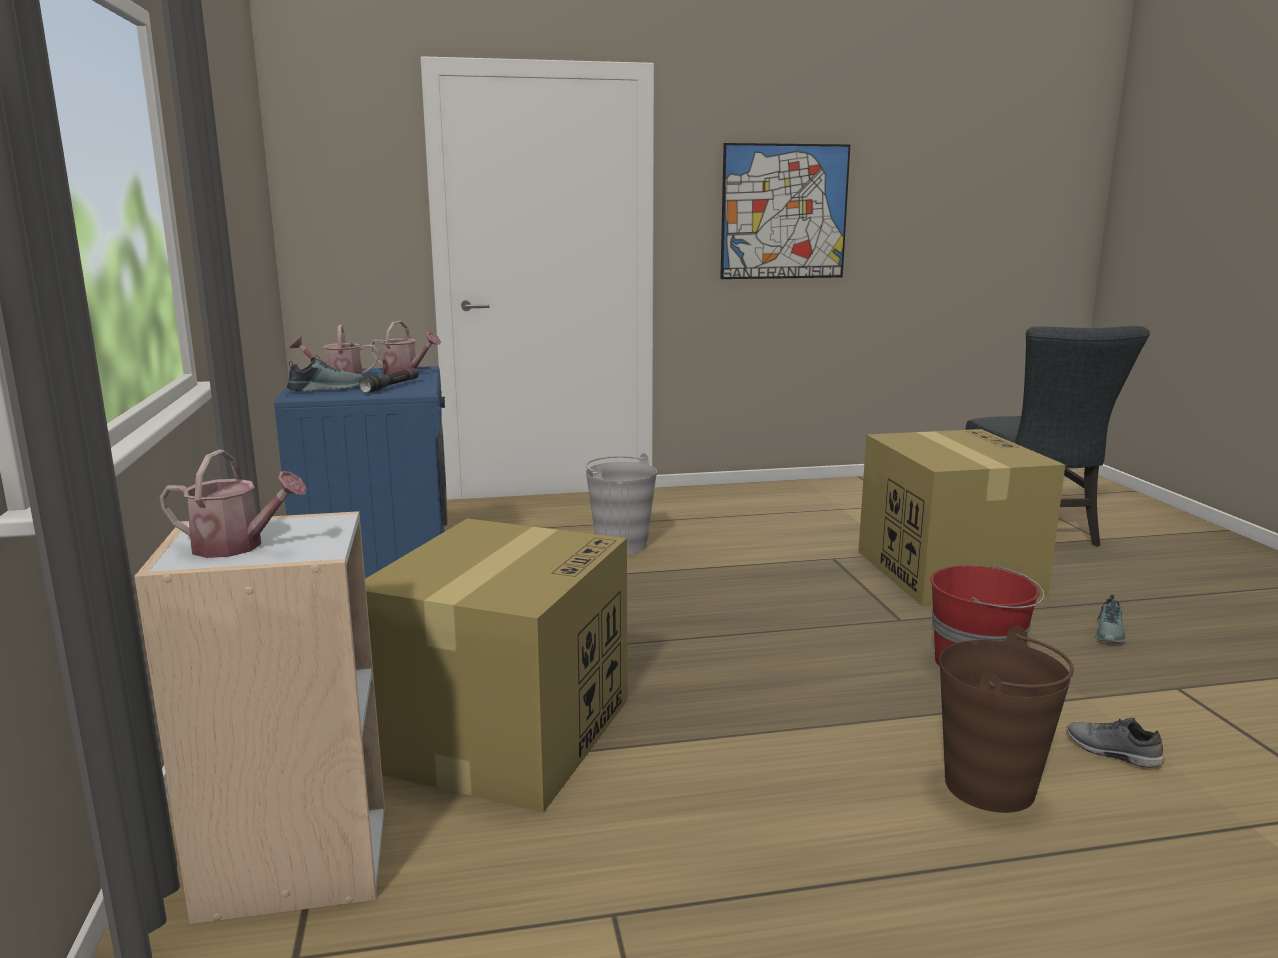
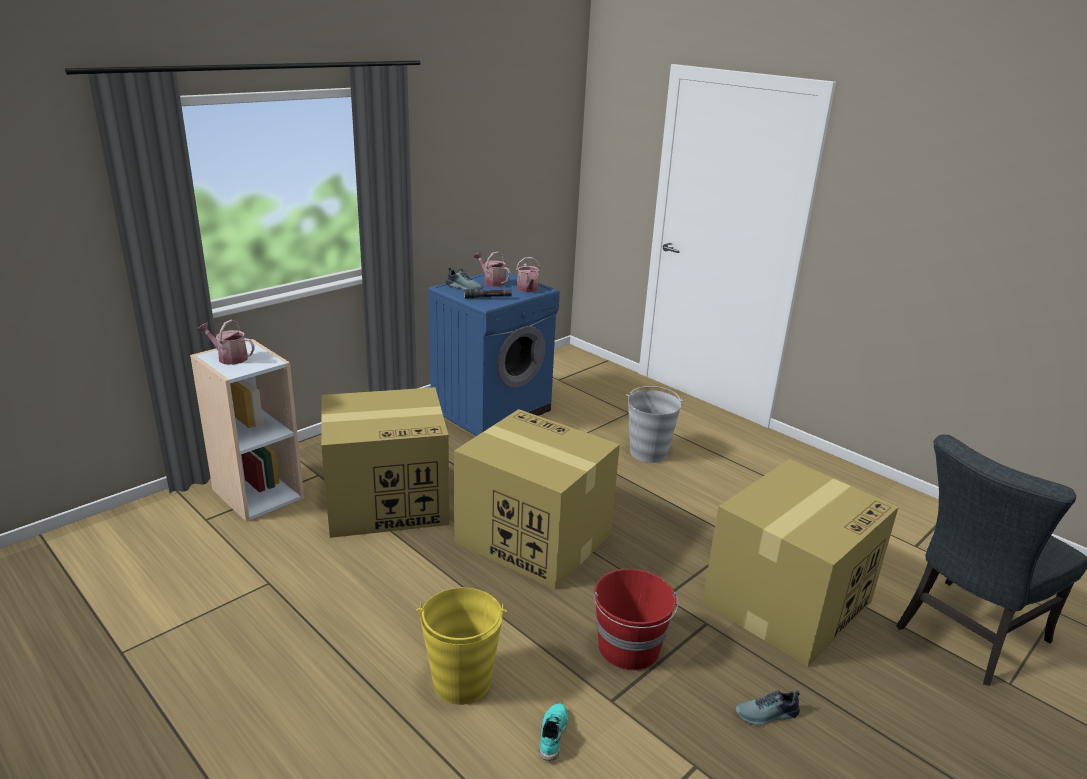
camera: 55 degrees right, 10 degrees up
(237, 546) = (229, 358): watering can -> watering can turned 135 degrees clockwise
(719, 655) = (532, 537): none -> cardboard box
(784, 212) = (930, 236): picture -> none
(990, 787) = (461, 683): brown bucket -> yellow bucket
(1111, 752) = (551, 735): grey shoe -> turquoise shoe

